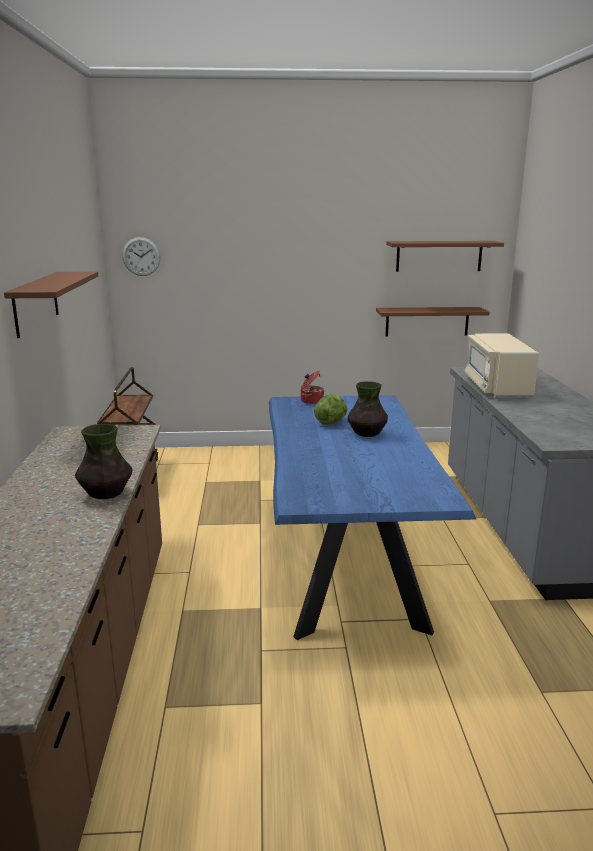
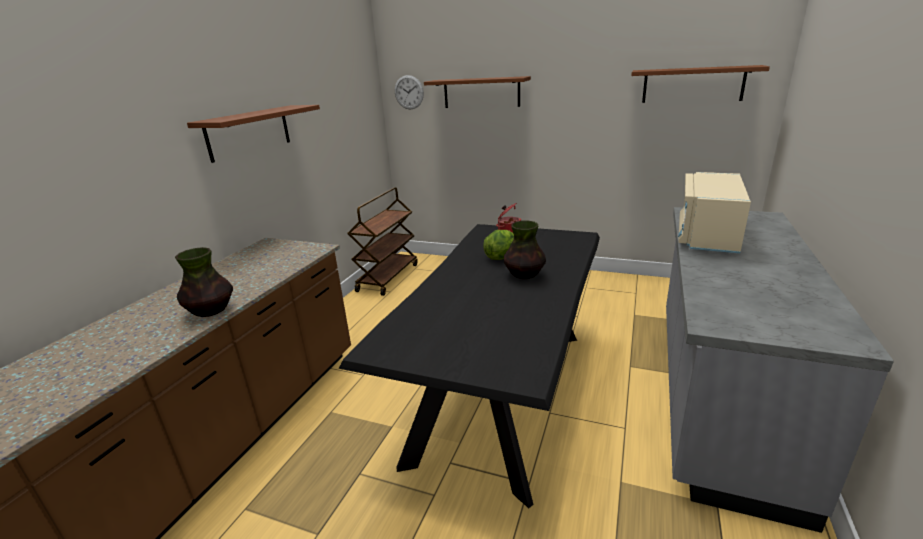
camera: 25 degrees right, 5 degrees up
(346, 560) = (502, 393): blue dining table -> black dining table
(427, 321) = (674, 155): brown shelf -> brown shelf (481, 92)

